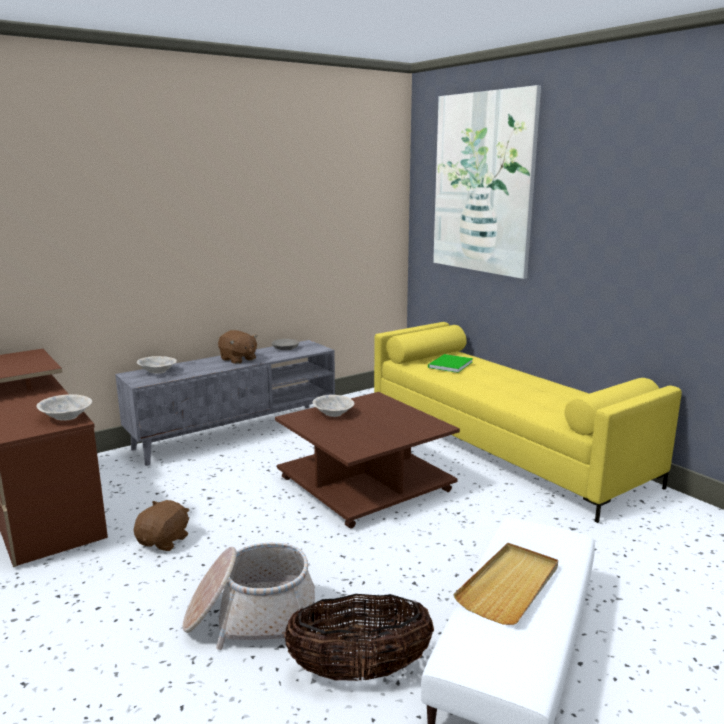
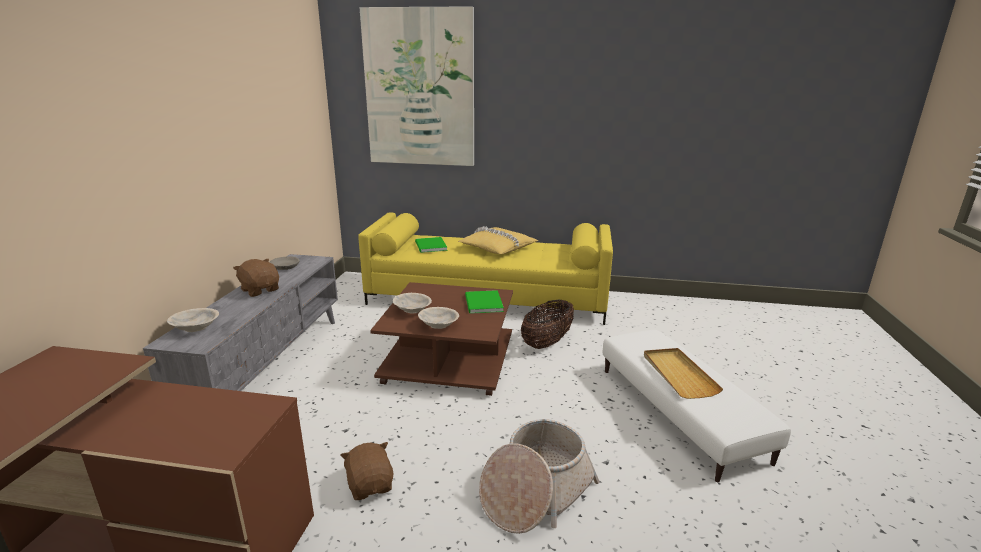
camera: 45 degrees left, 5 degrees up
(66, 417) = (247, 405): beige bowl -> beige bowl (438, 325)
(238, 359) = (260, 290): brown plush toy -> brown plush toy turned 135 degrees counterclockwise
(359, 671) = (643, 477): basket -> basket (547, 342)
(402, 429) = (482, 304): none -> green book
(517, 384) = (497, 248): none -> yellow pillow

